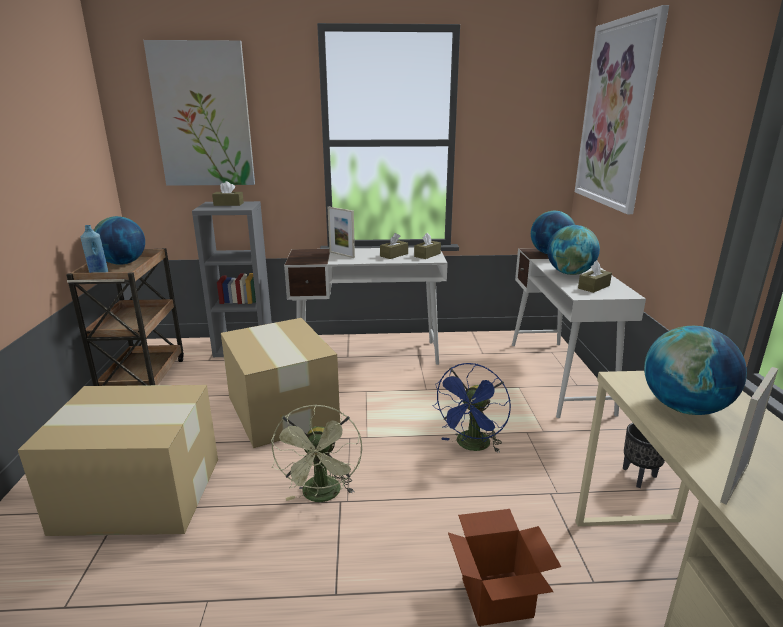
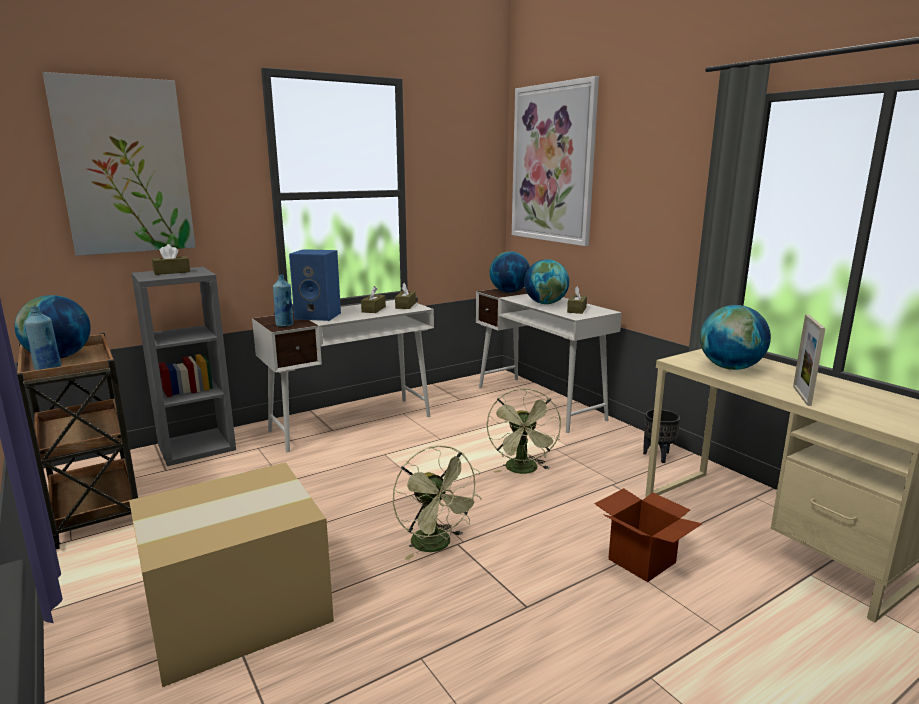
camera: 30 degrees left, 5 degrees down
(282, 408) = (313, 490): cardboard box -> none
(303, 260) = (284, 325): none -> blue bottle
(342, 255) = (319, 316): picture frame -> blue speaker
(471, 446) = (523, 470): blue fan -> green fan

